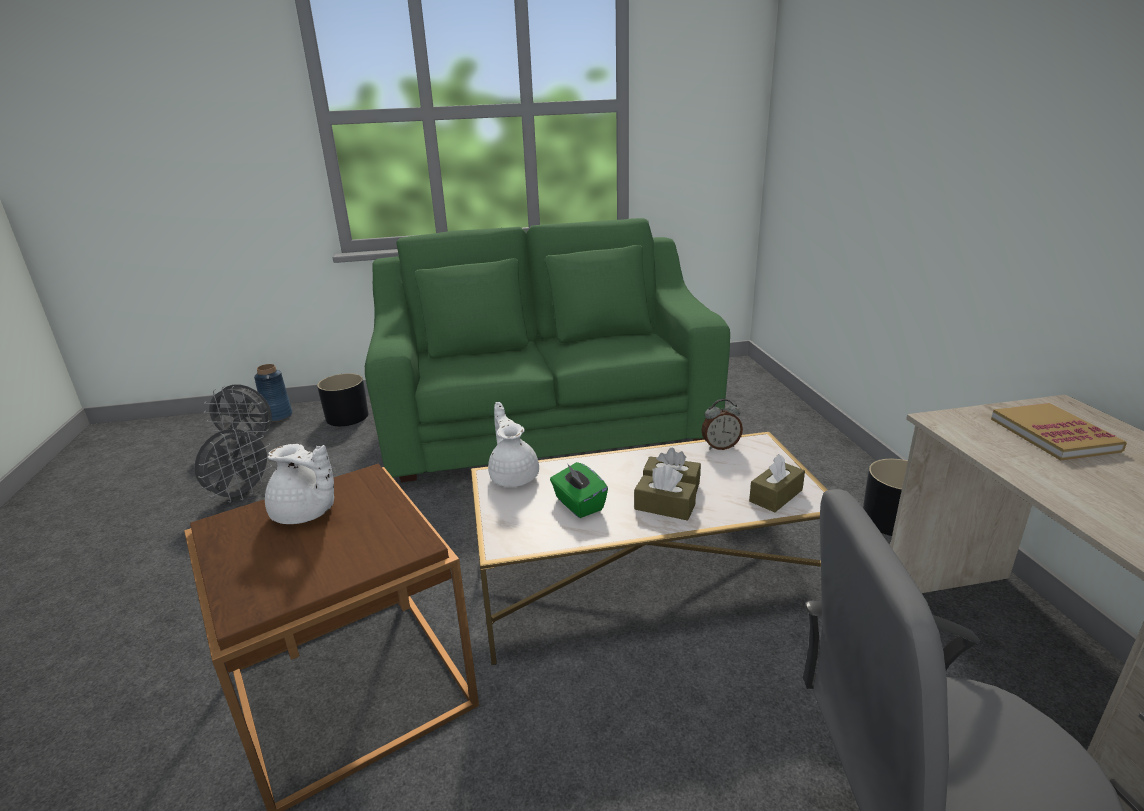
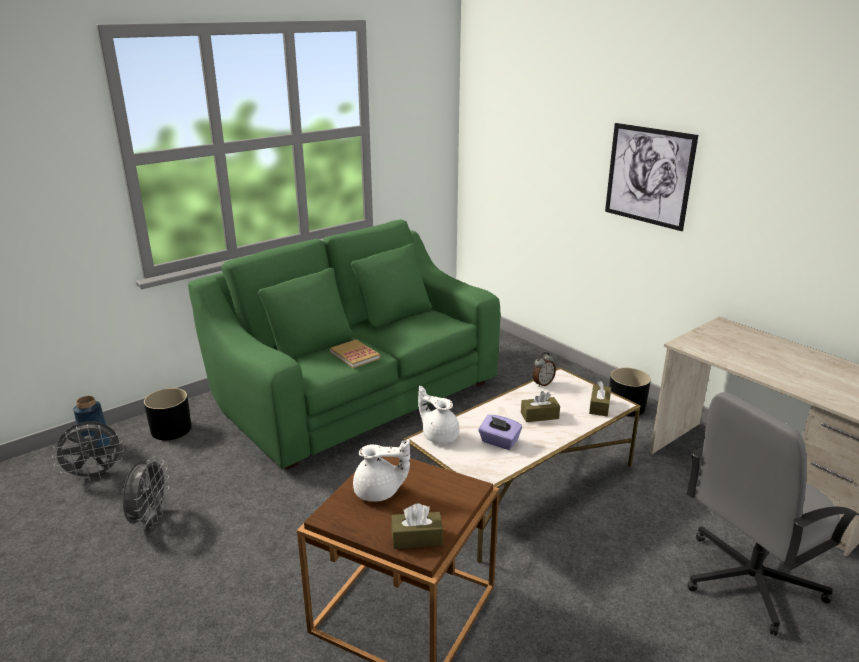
camera: 30 degrees left, 0 degrees up
(578, 504) = (499, 442): green tissue box -> purple tissue box
(664, 507) = (548, 429): brown tissue box -> brown tissue box (417, 538)
(983, 143) = (648, 175): none -> picture
(1053, 435) = (732, 341): book -> book (355, 355)

